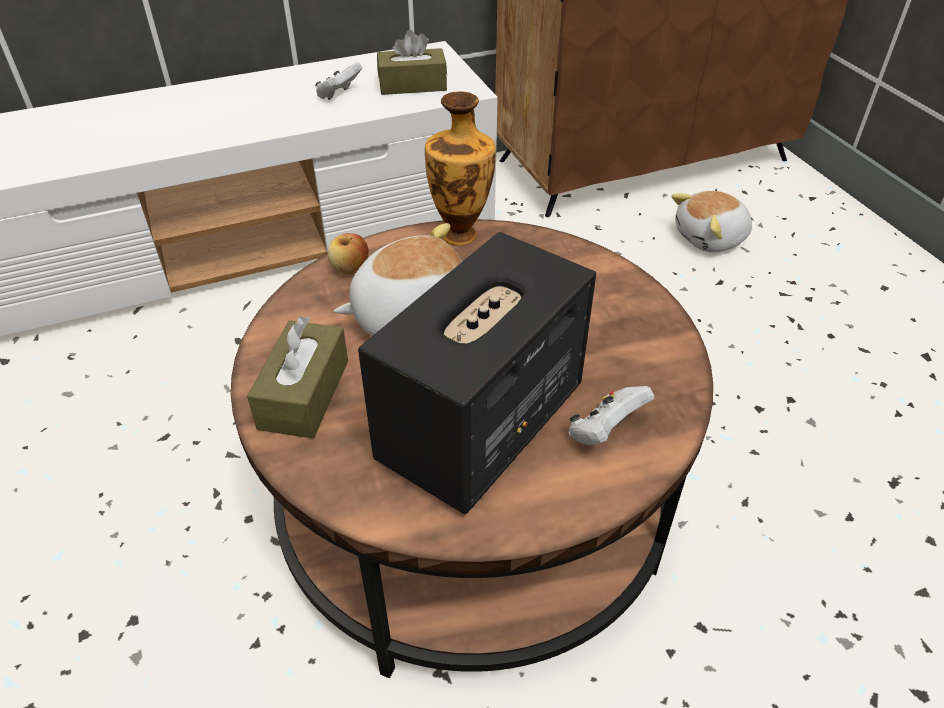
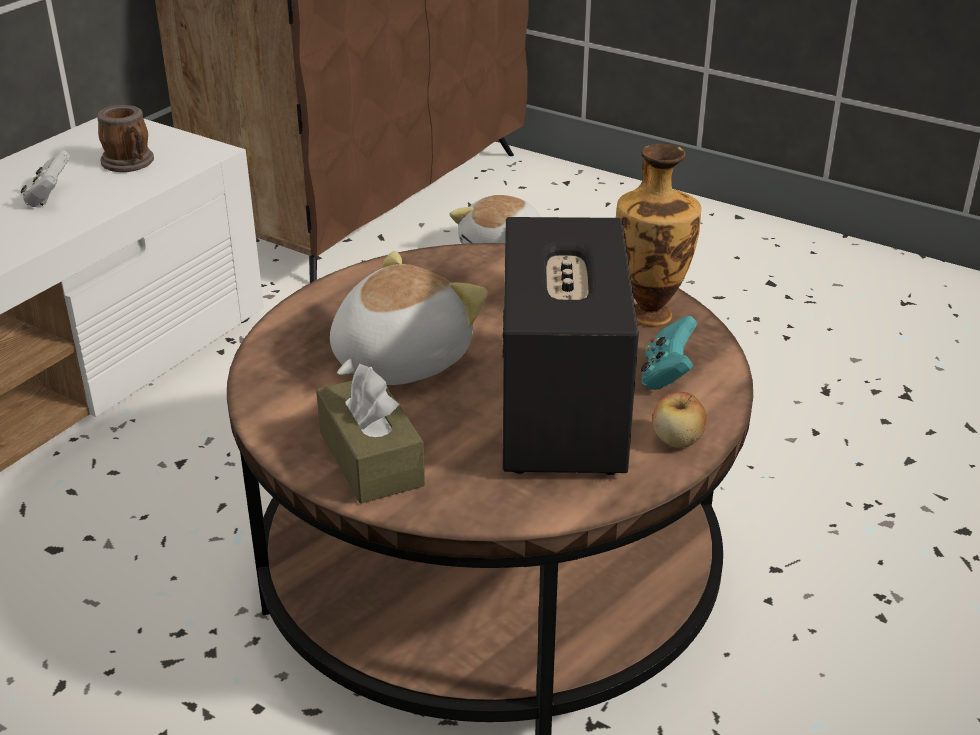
camera: 35 degrees left, 10 degrees down
(350, 269) = (285, 345): apple -> apple (677, 440)
(412, 85) = (131, 163): brown tissue box -> mug
(461, 233) = (364, 277): vase -> vase (650, 313)
(605, 432) = (666, 375): white game controller -> turquoise game controller

